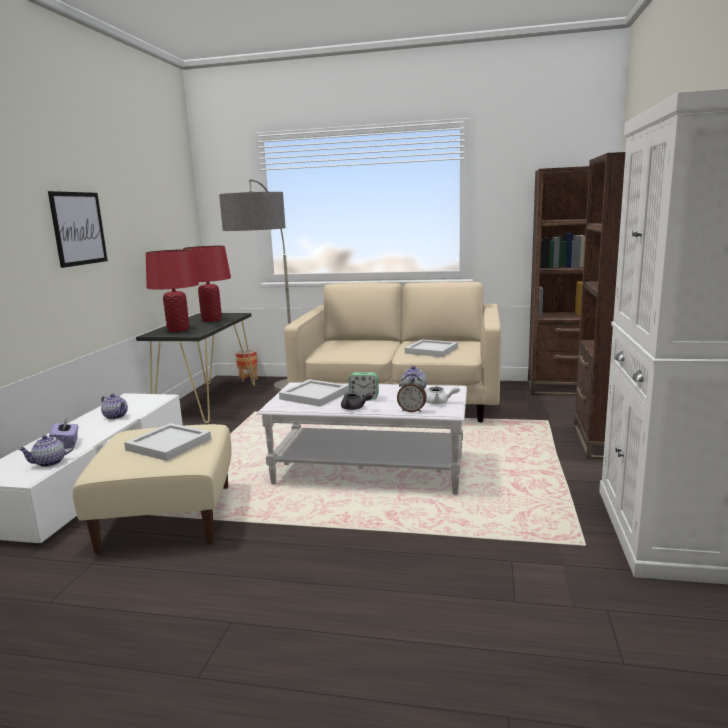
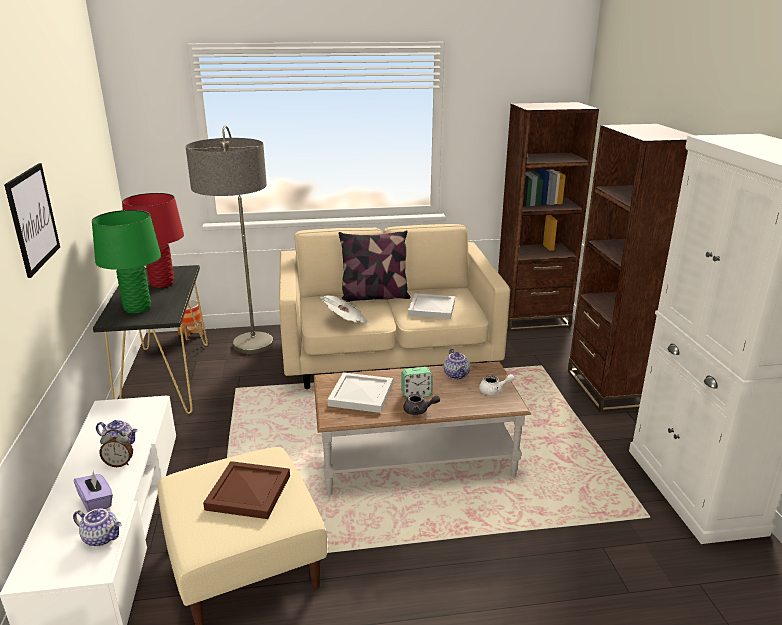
camera: 20 degrees left, 10 degrees up
(49, 463) = (102, 537): teapot -> teapot turned 105 degrees counterclockwise
(169, 444) = (248, 491): white tray -> brown tray
(178, 330) = (137, 308): red table lamp -> green table lamp
(346, 354) = (346, 321): none -> newspaper
(369, 471) = (415, 459): white coffee table -> brown coffee table
(386, 342) = (374, 297): none -> pillow
(412, 411) = (477, 408): alarm clock -> alarm clock (119, 463)

